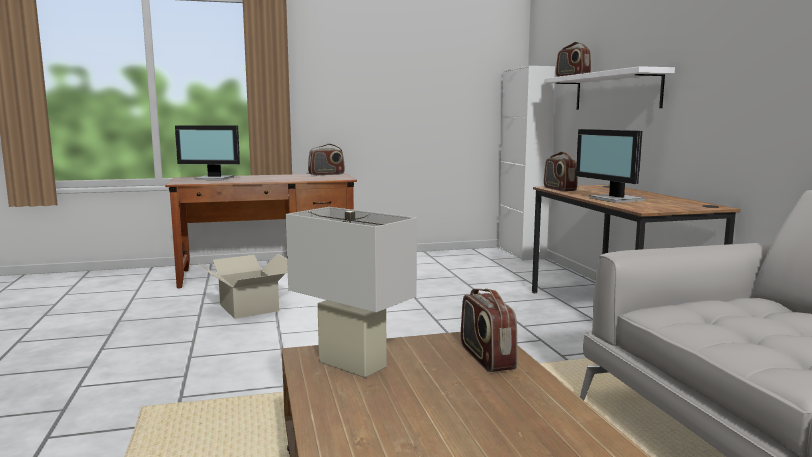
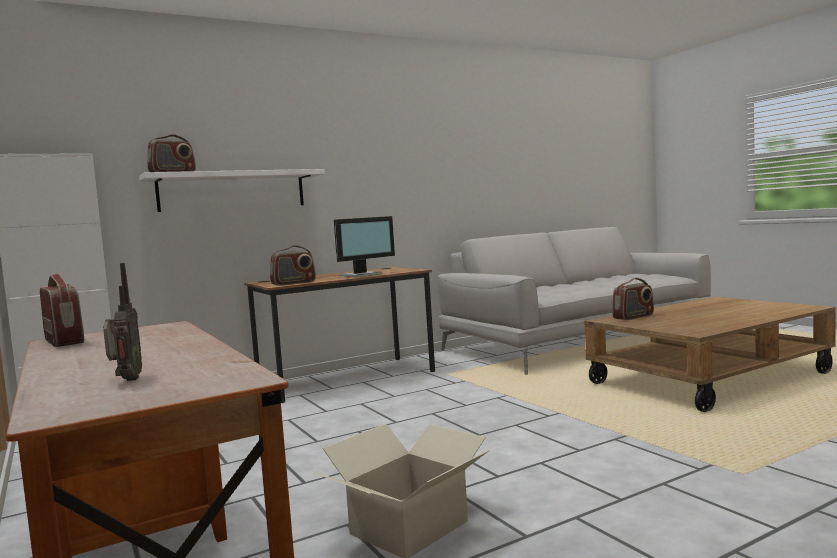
camera: 105 degrees left, 5 degrees down
(214, 178) = (126, 380): monitor -> radio
(352, 365) = (690, 327): white table lamp -> none

